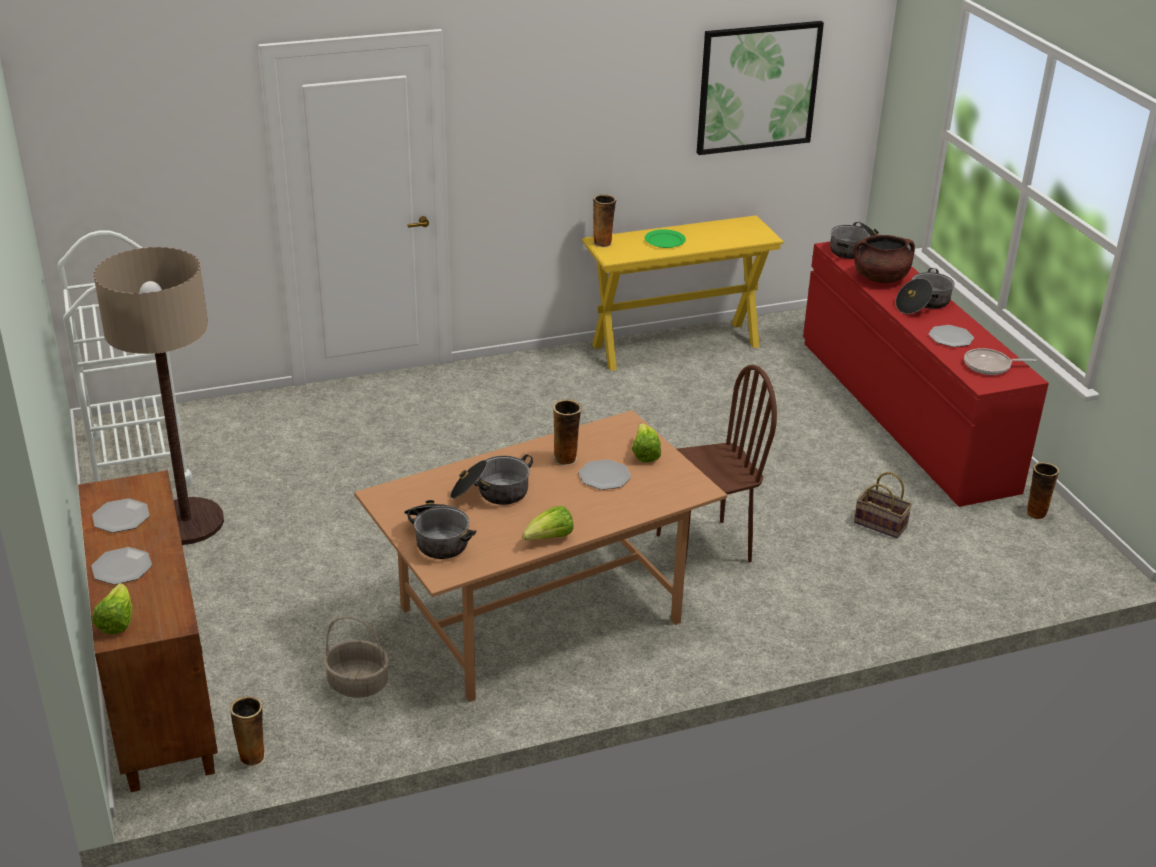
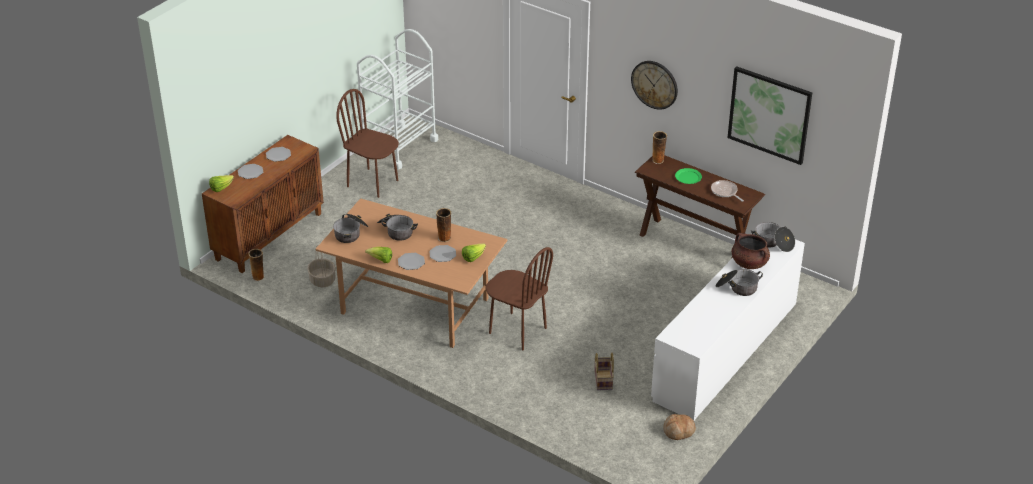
camera: 55 degrees right, 5 degrees up
(186, 522) = (373, 183): floor lamp -> brown chair
(570, 125) = (654, 84): none -> wall clock
(676, 346) = (693, 245): yellow console table -> brown console table
(904, 413) = (726, 350): red dresser -> white dresser
(950, 337) = (708, 309): plate -> plate (411, 262)
(990, 366) = (693, 332): frying pan -> frying pan (725, 192)
(1035, 513) = (679, 431): vase -> bread

